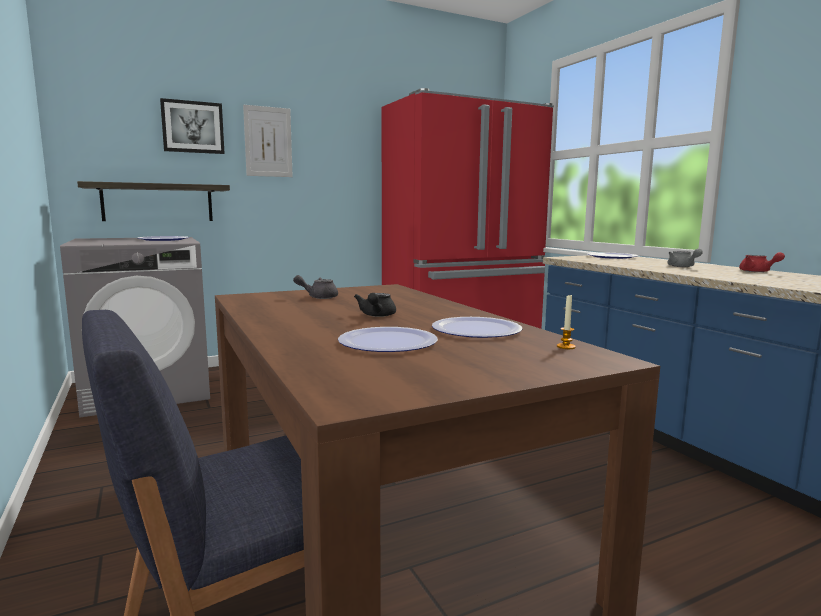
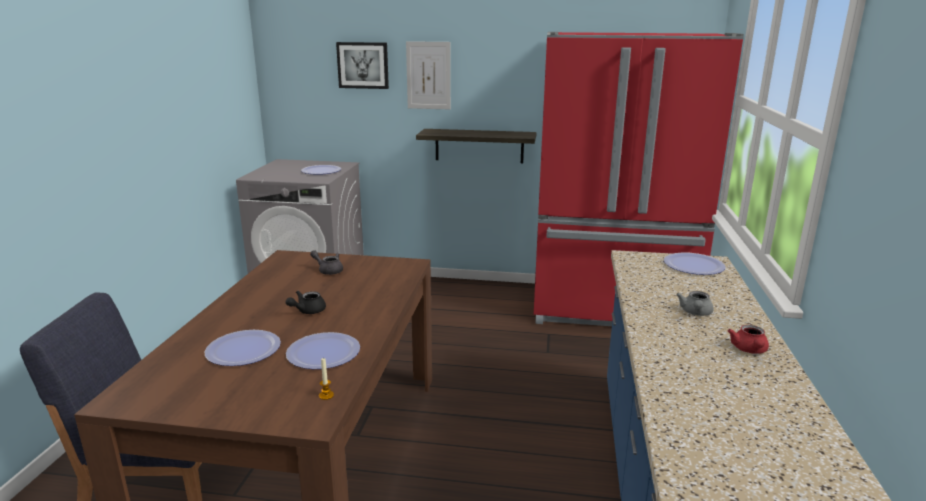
camera: 35 degrees right, 10 degrees up
(158, 203) = (335, 132): shelf -> shelf (479, 146)

